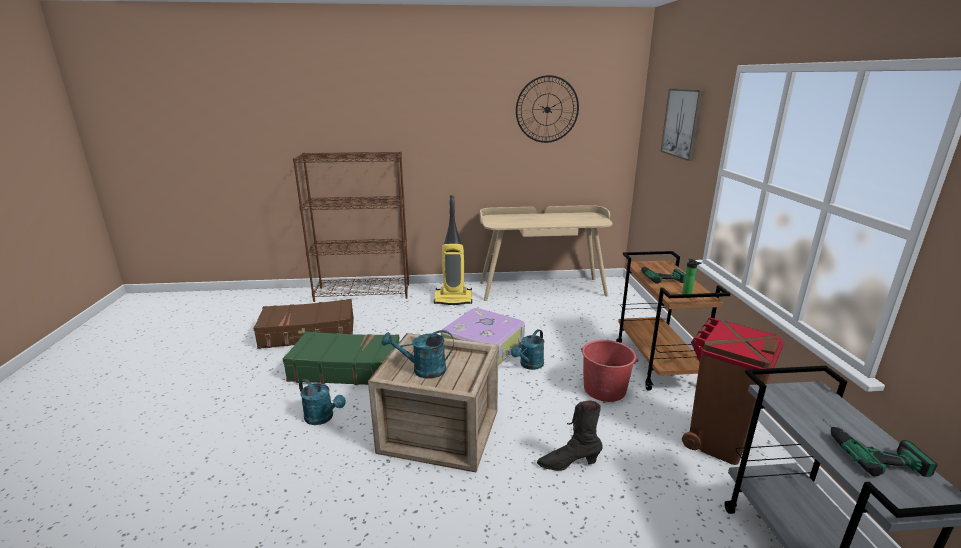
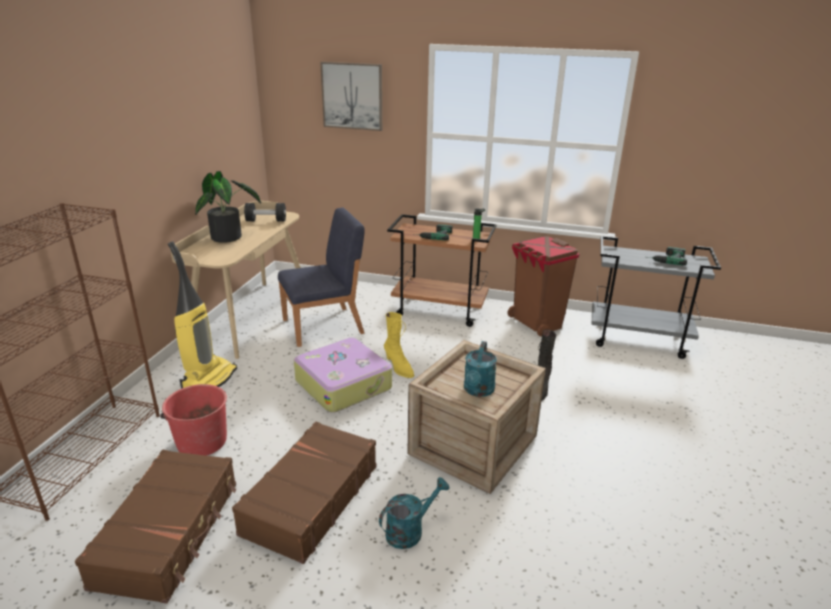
camera: 70 degrees left, 5 degrees up
(346, 368) = (310, 499): green suitcase -> brown suitcase
(529, 365) = (398, 367): turquoise watering can -> yellow boot
(534, 218) = (230, 237): none -> potted plant
(547, 109) = (195, 98): wall clock -> none
(559, 317) = (324, 326): none -> blue chair
(580, 219) = (266, 220): none -> black dumbbell
(604, 389) = (458, 343): red bucket -> red bucket (201, 441)

